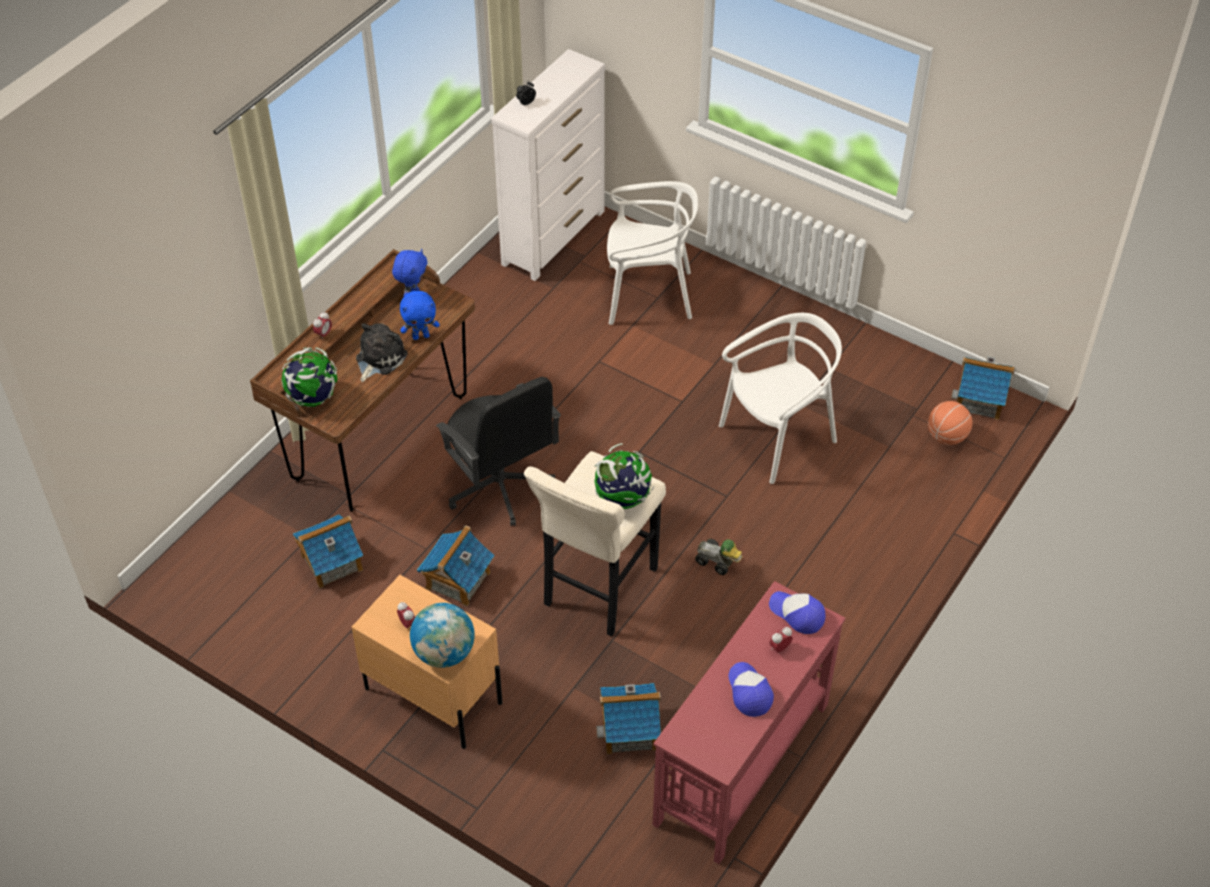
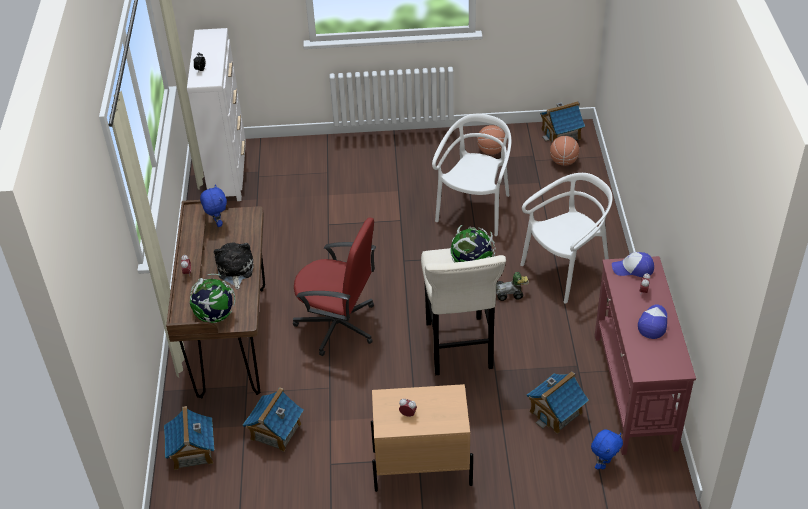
camera: 35 degrees left, 5 degrees down
(421, 336) = (249, 243): blue plush toy -> blue plush toy (604, 464)
(444, 653) = (448, 416): globe -> none
(457, 580) = (368, 394): toy house -> toy house (192, 452)
(499, 485) = (338, 325): black office chair -> red office chair
(648, 295) = (320, 174): white chair -> white chair (566, 270)
(749, 692) = (653, 323): cap -> cap turned 75 degrees clockwise
(871, 374) = (491, 151): none -> basketball

